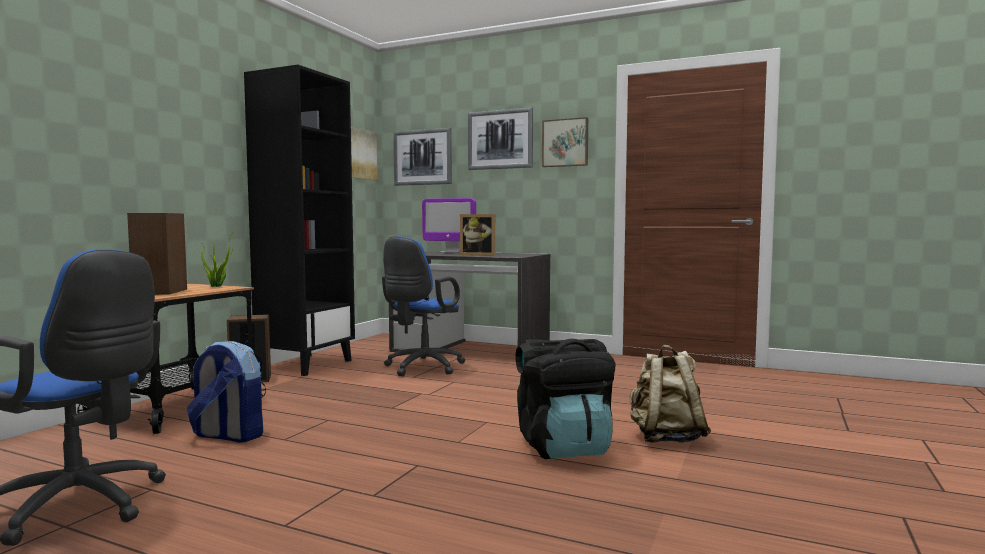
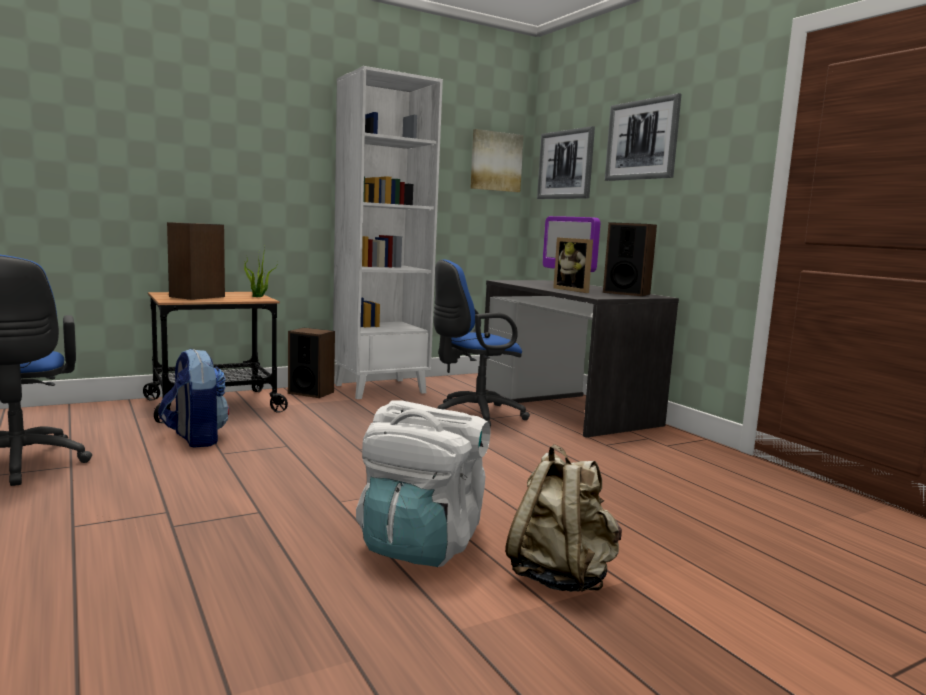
camera: 35 degrees right, 5 degrees up
(306, 365) = (380, 388): black bookcase -> white bookcase
(513, 254) = (626, 293): none -> speaker
(564, 447) = (421, 544): black backpack -> white backpack
(565, 143) = (714, 142): picture -> none

